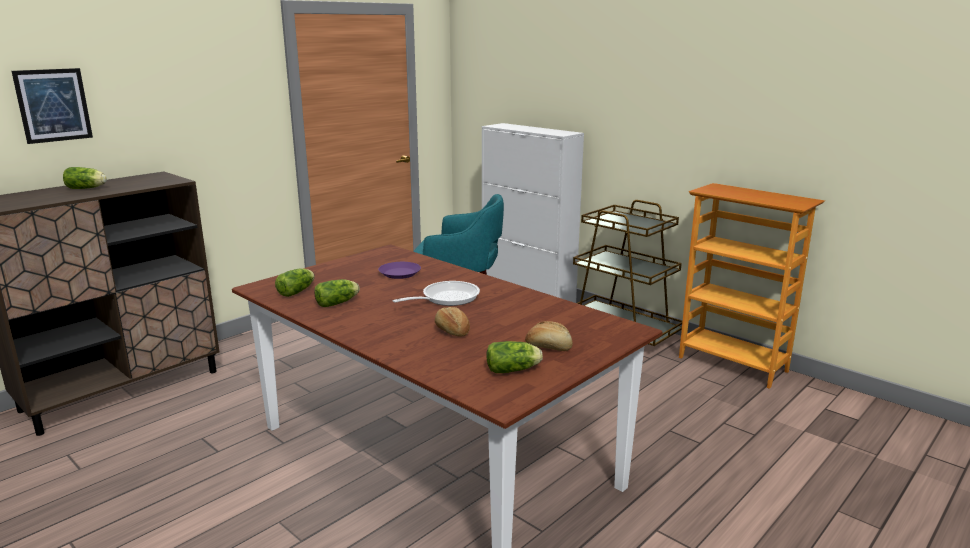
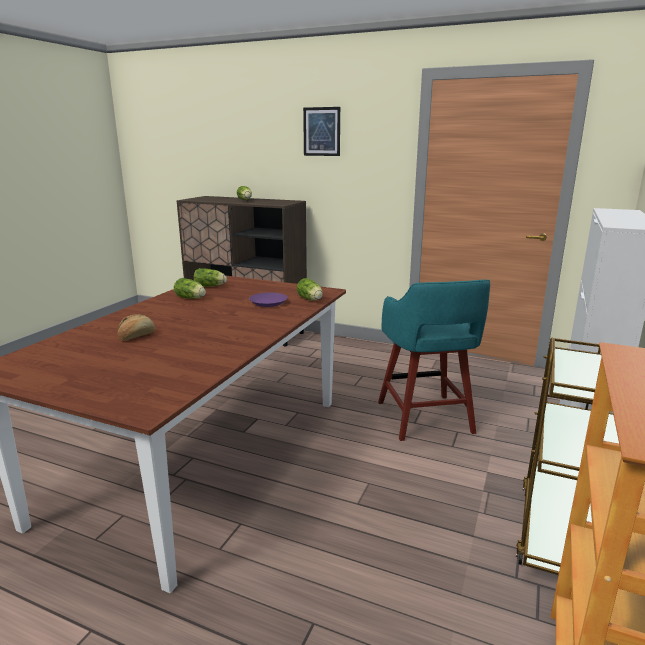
camera: 70 degrees right, 0 degrees up
(53, 105) = (254, 148): picture -> picture (321, 131)
(446, 298) = (214, 324): frying pan -> none
(514, 370) = (48, 367): lettuce -> lettuce (310, 299)
(548, 347) = (99, 374): bread -> none

